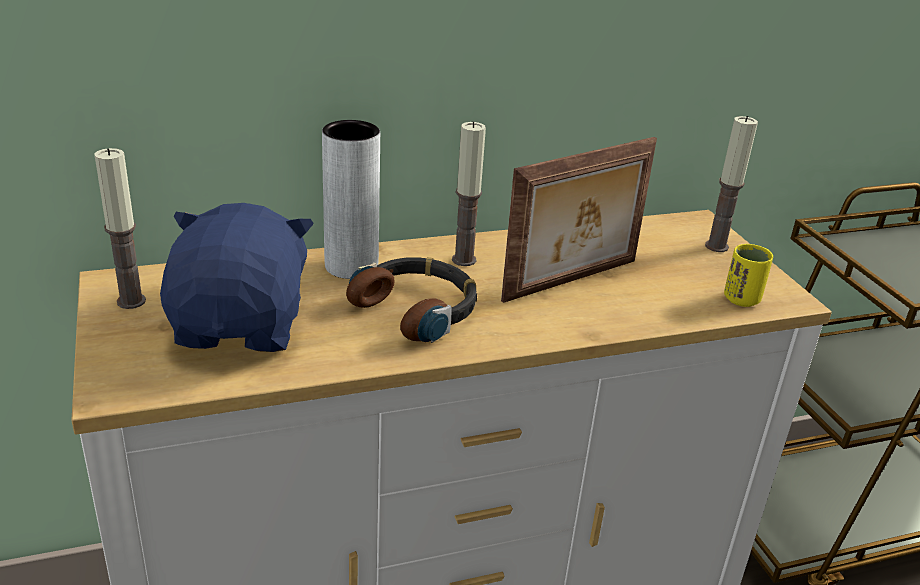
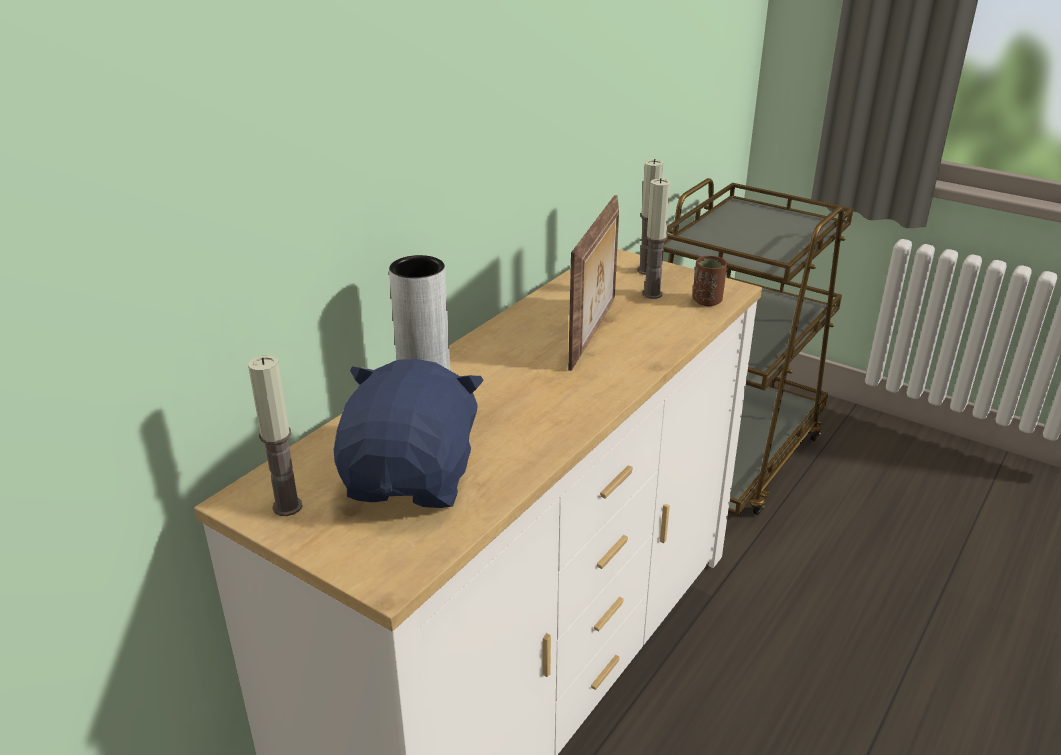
camera: 35 degrees left, 0 degrees up
(242, 326) = (413, 479): blue plush toy -> blue plush toy turned 45 degrees clockwise
(417, 309) = (521, 402): headphones -> none
(464, 260) = (500, 352): candle -> candle (652, 294)
(741, 299) = (707, 301): yellow cup -> brown cup

